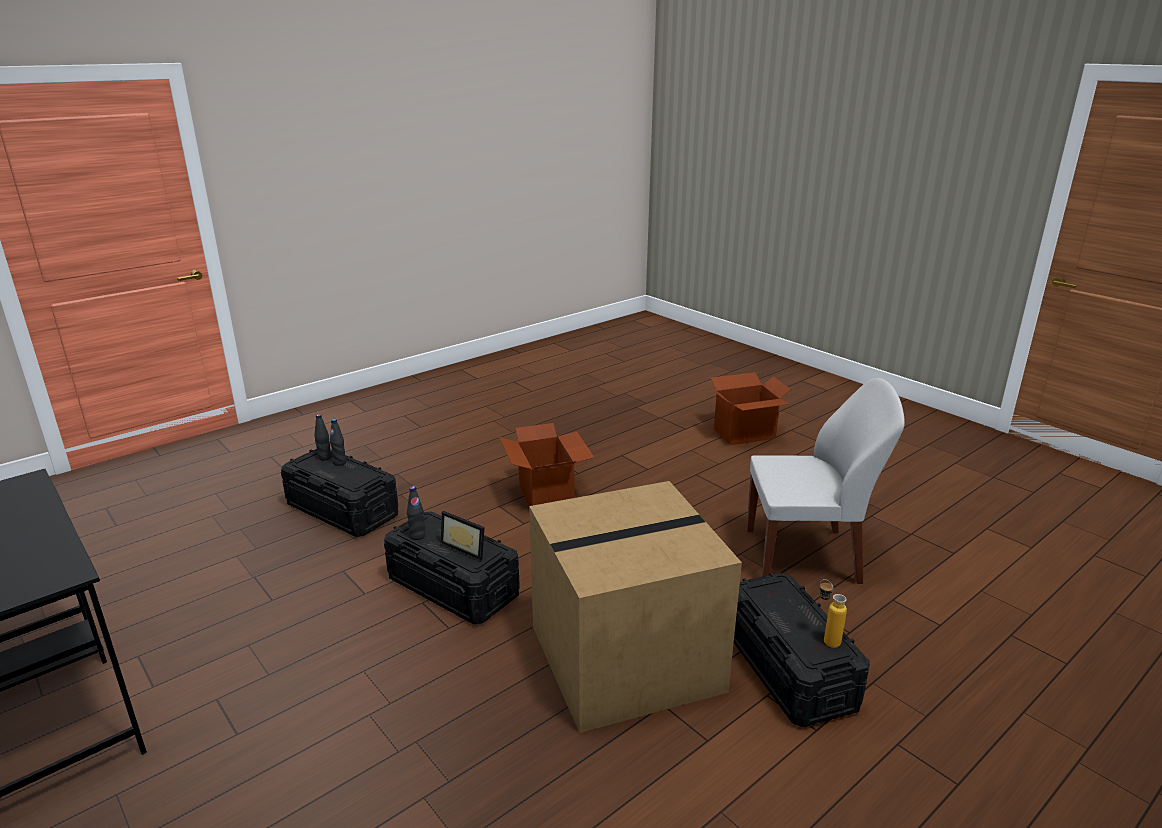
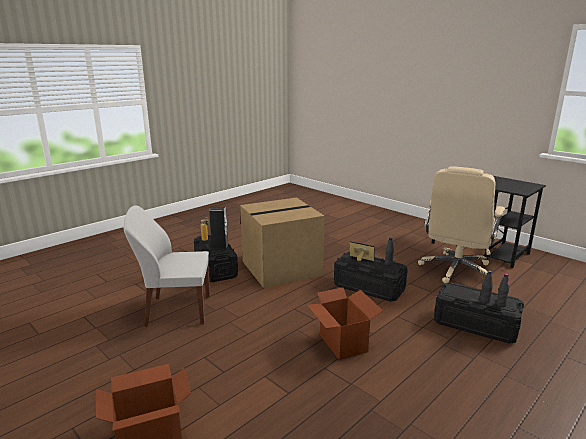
camera: 175 degrees right, 5 degrees down
(226, 626) = (456, 270): none -> beige office chair
(775, 604) = (219, 248): none -> speaker

